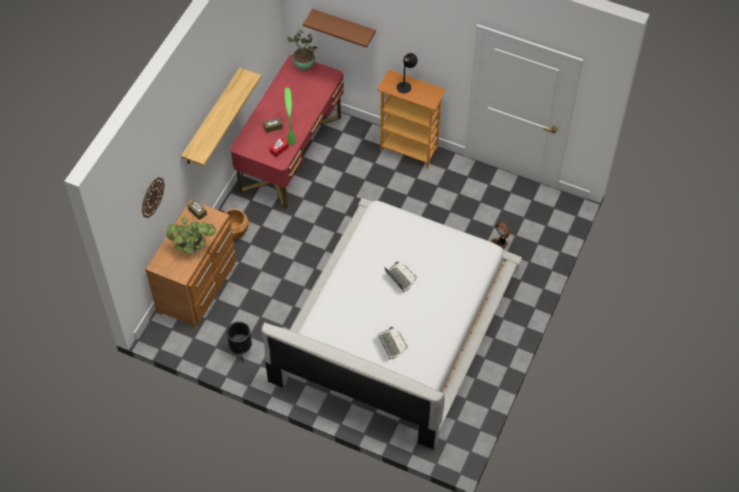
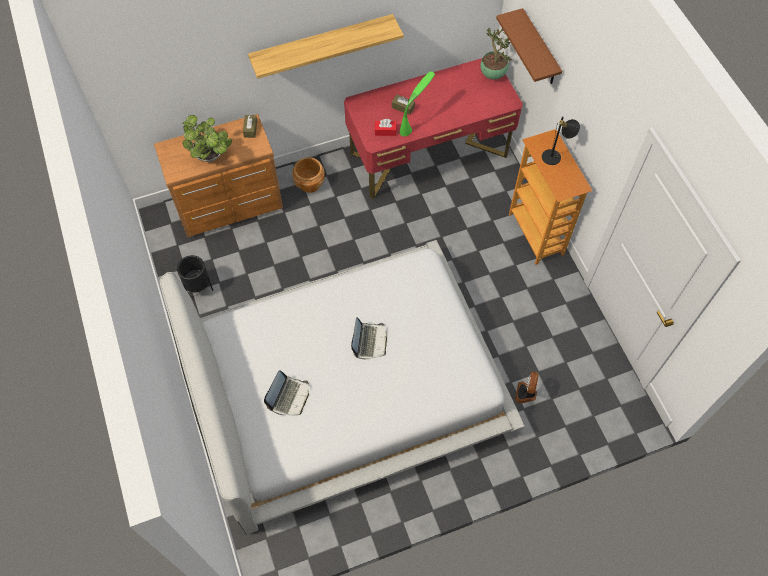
camera: 45 degrees right, 5 degrees up
(152, 197) = (179, 70): wall clock -> none

